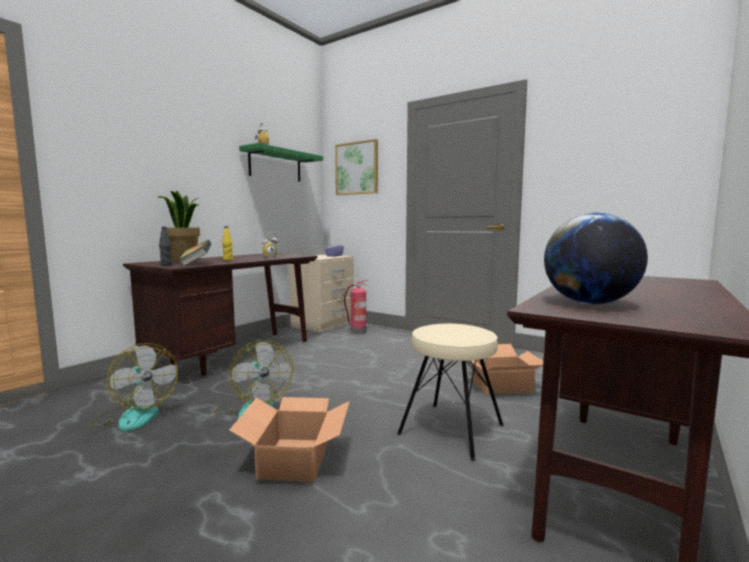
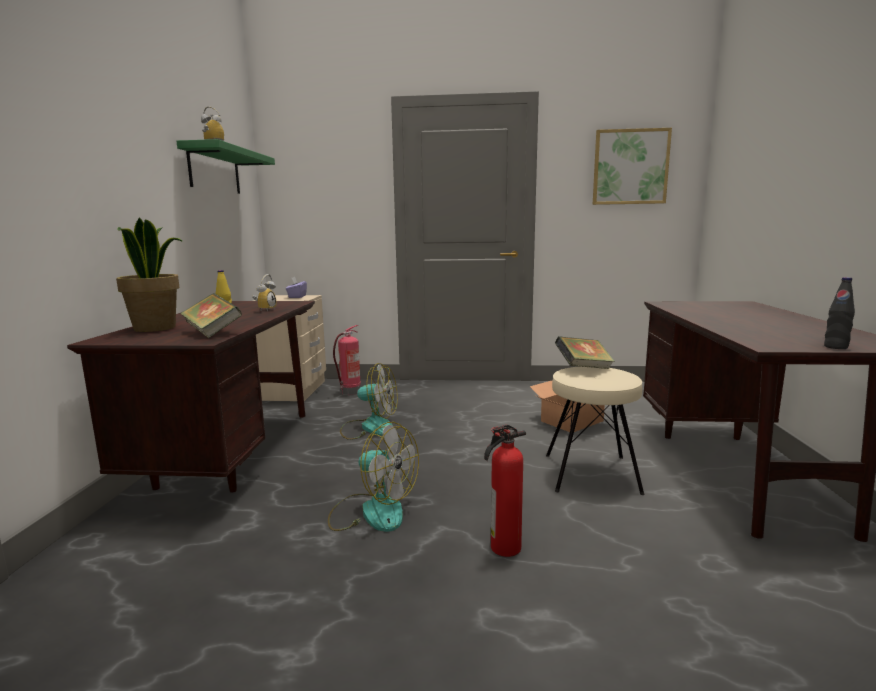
camera: 30 degrees left, 5 degrees up
(134, 415) = (225, 570): fan -> fan (369, 427)
(166, 265) = (170, 339): black bottle -> black bottle (835, 347)
(293, 459) = (503, 548): cardboard box -> fire extinguisher
(357, 168) = (317, 177): picture -> picture (630, 167)
(454, 325) = (583, 368): none -> book
(589, 303) = (773, 336): globe -> none

